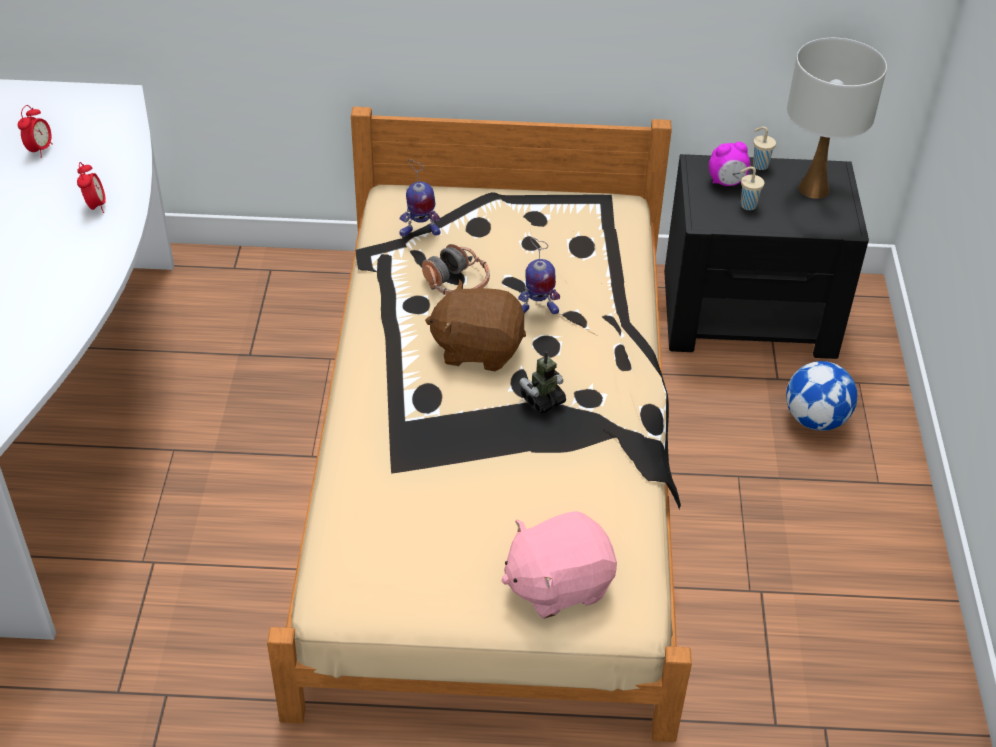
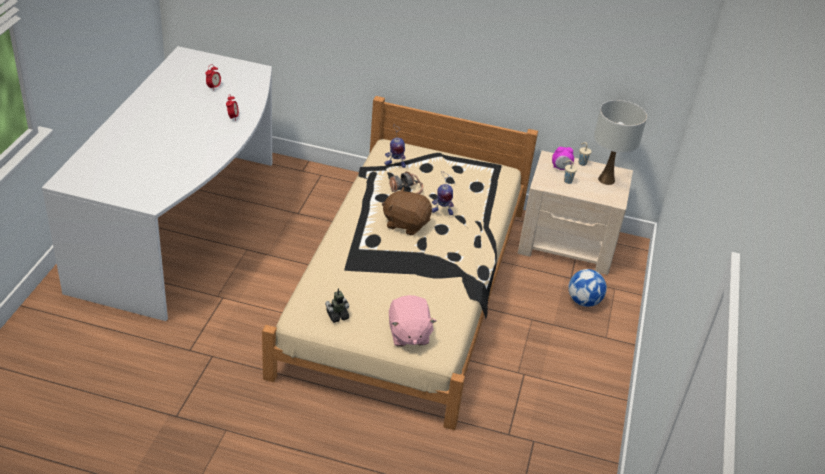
camera: 10 degrees right, 5 degrees down
(543, 400) = (430, 252): toy robot -> toy robot (337, 315)
(557, 584) = (408, 334): pink plush toy -> pink plush toy turned 90 degrees counterclockwise
(750, 313) = (568, 244): black nightstand -> beige nightstand

